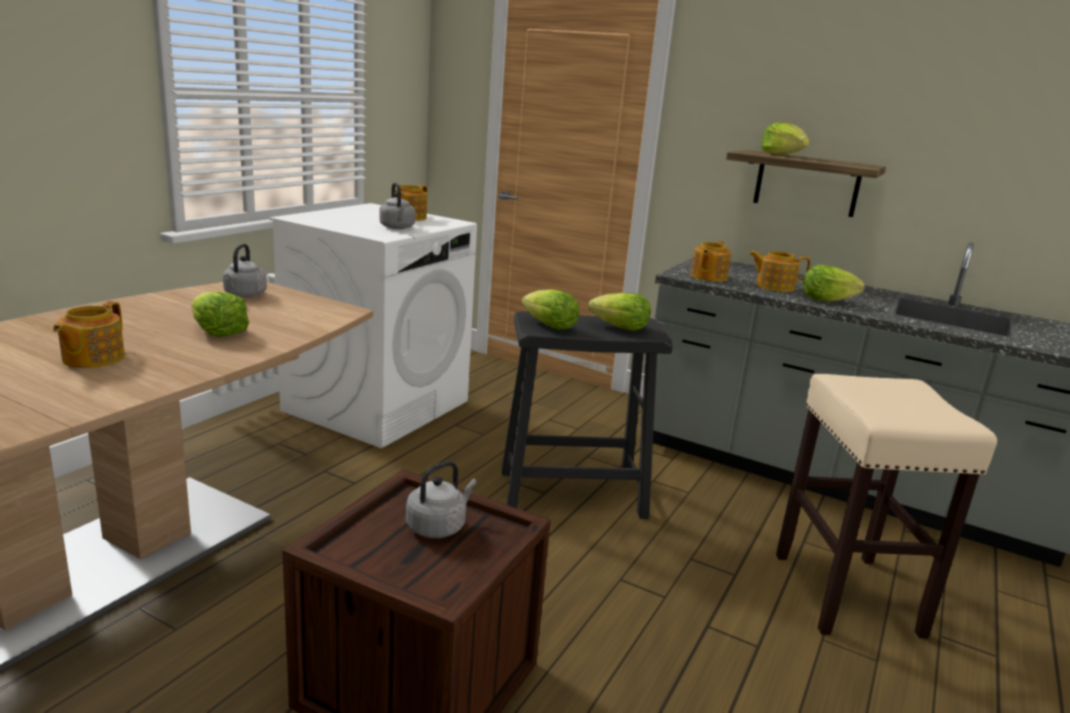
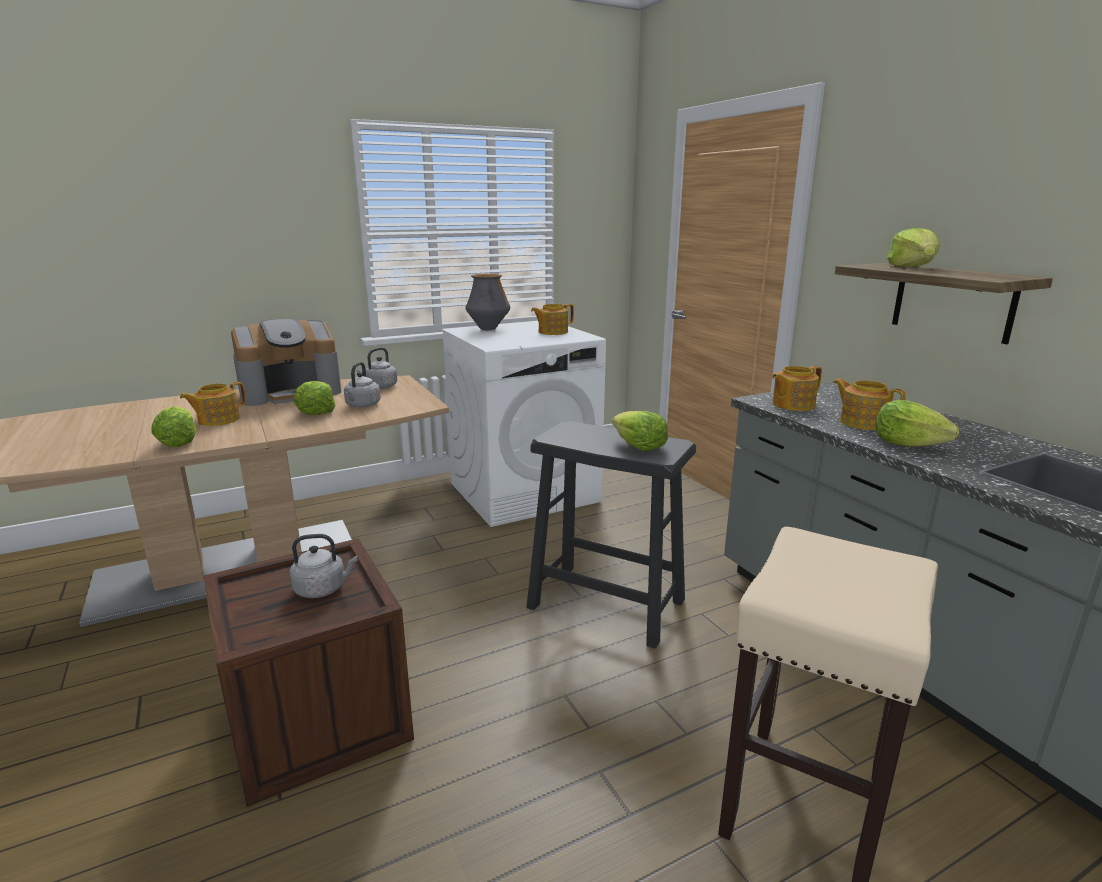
camera: 35 degrees right, 0 degrees up
(130, 312) = (291, 392): none -> coffee machine
(328, 216) = (488, 329): none -> vase
(397, 228) = (522, 340): grey kettle -> grey kettle (362, 405)
(550, 326) = (570, 437): lettuce -> lettuce (178, 442)

